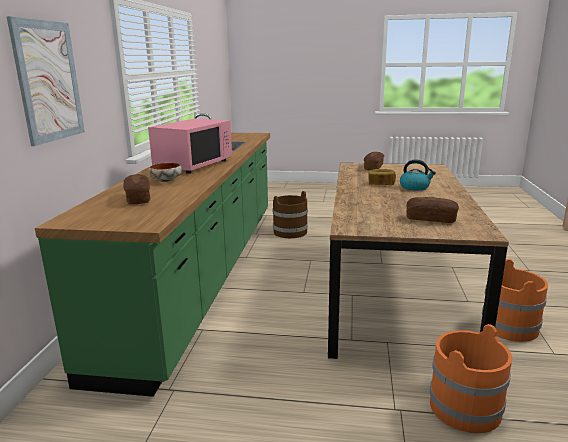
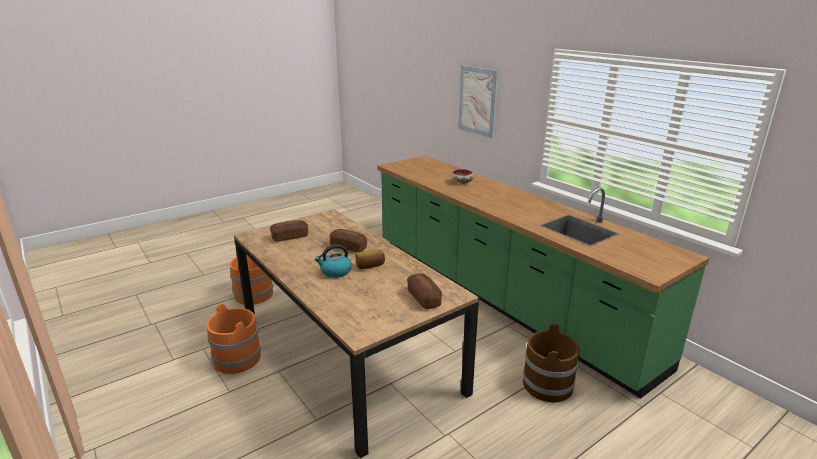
camera: 135 degrees right, 5 degrees up
(138, 198) = (434, 171): bread -> bread (348, 247)
(194, 165) = (497, 198): pink microwave -> none

